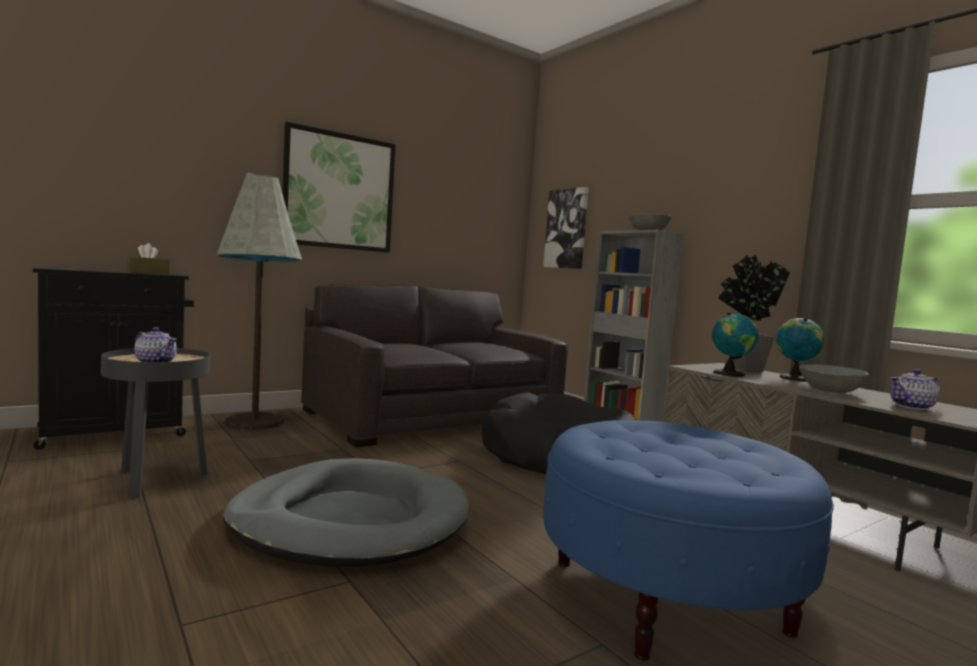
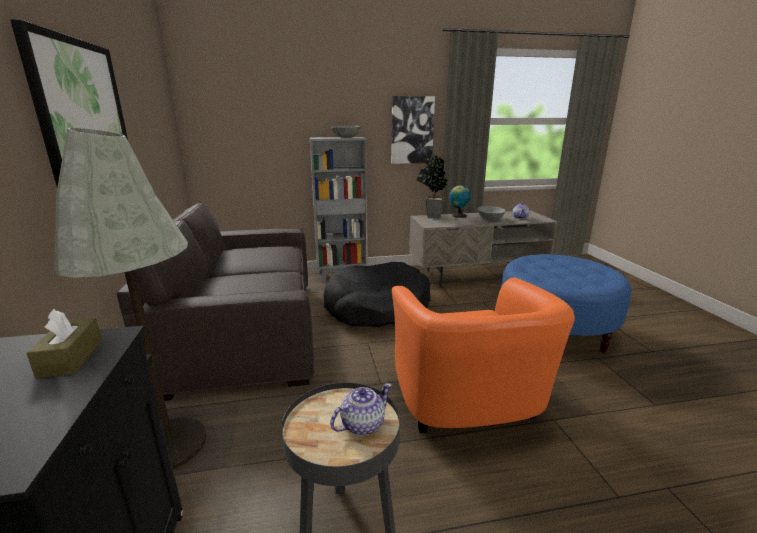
camera: 65 degrees left, 15 degrees up
(350, 521) = (468, 408): grey dog bed -> orange armchair
(567, 229) = (237, 131): picture -> picture (412, 130)
(730, 374) = (450, 223): globe -> none

